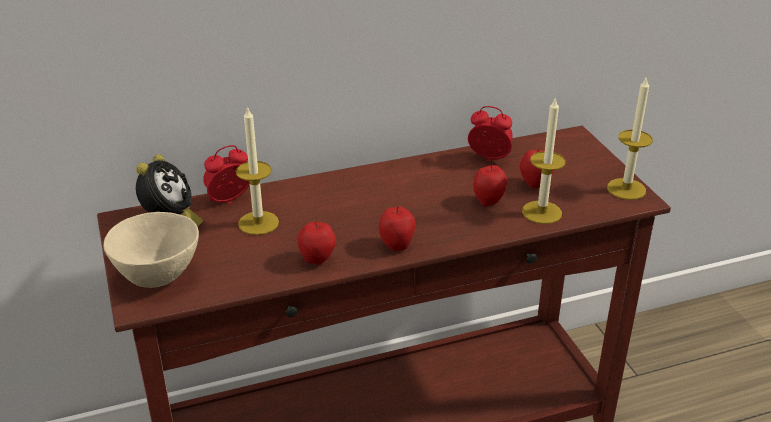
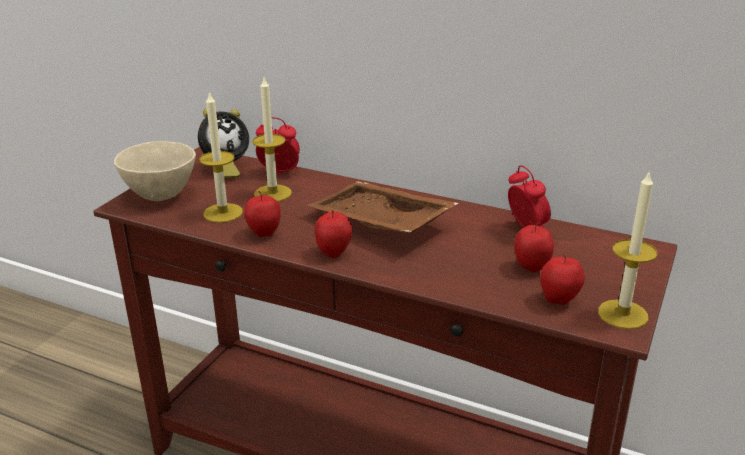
camera: 45 degrees right, 5 degrees down
(387, 205) = (379, 223): none -> brown tray
(488, 202) = (464, 260): apple -> apple (559, 300)
(541, 212) = (497, 290): candle -> candle (223, 213)

